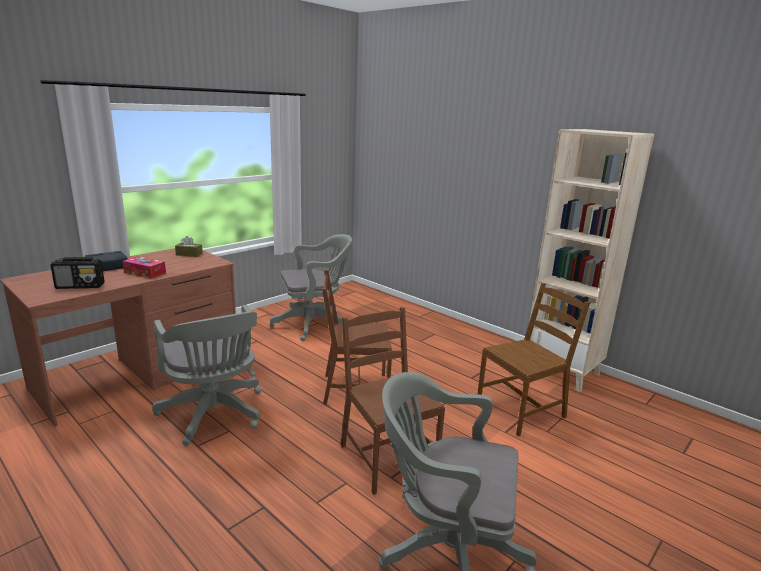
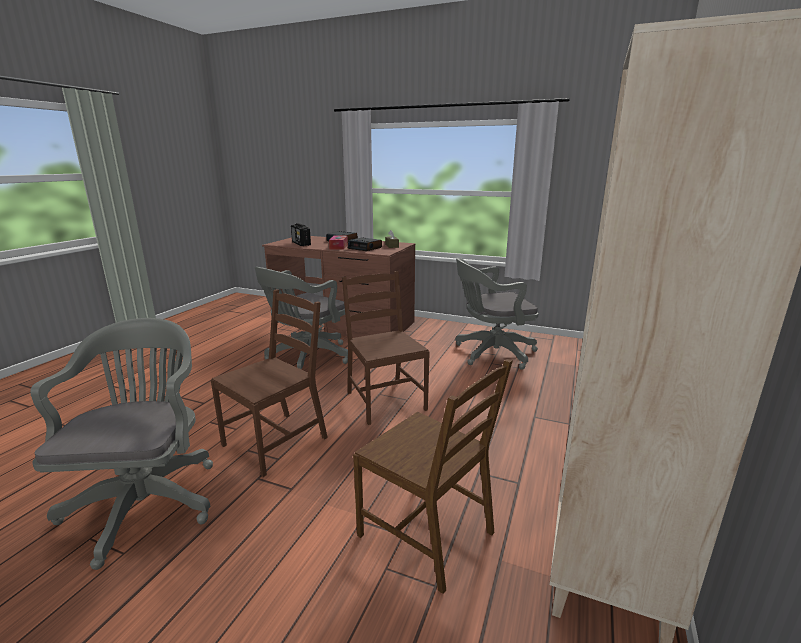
camera: 70 degrees right, 0 degrees up
(178, 264) = (365, 248): none -> alarm clock
(314, 324) = (491, 353): grey office chair -> grey office chair turned 120 degrees clockwise

